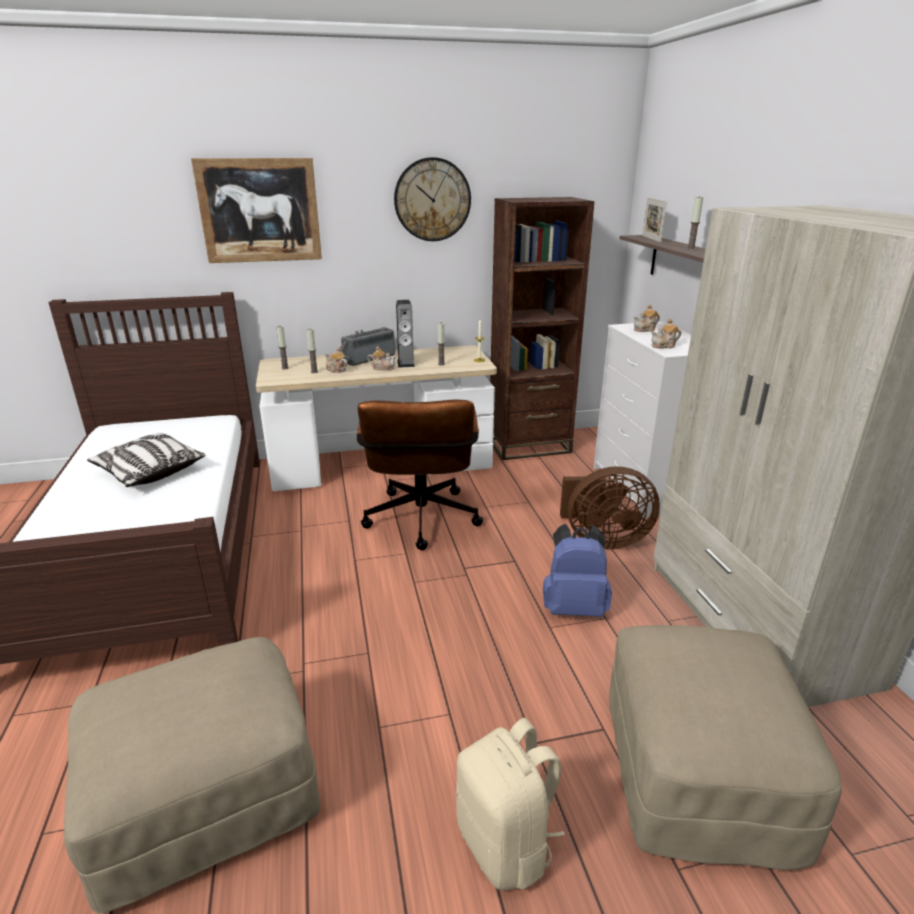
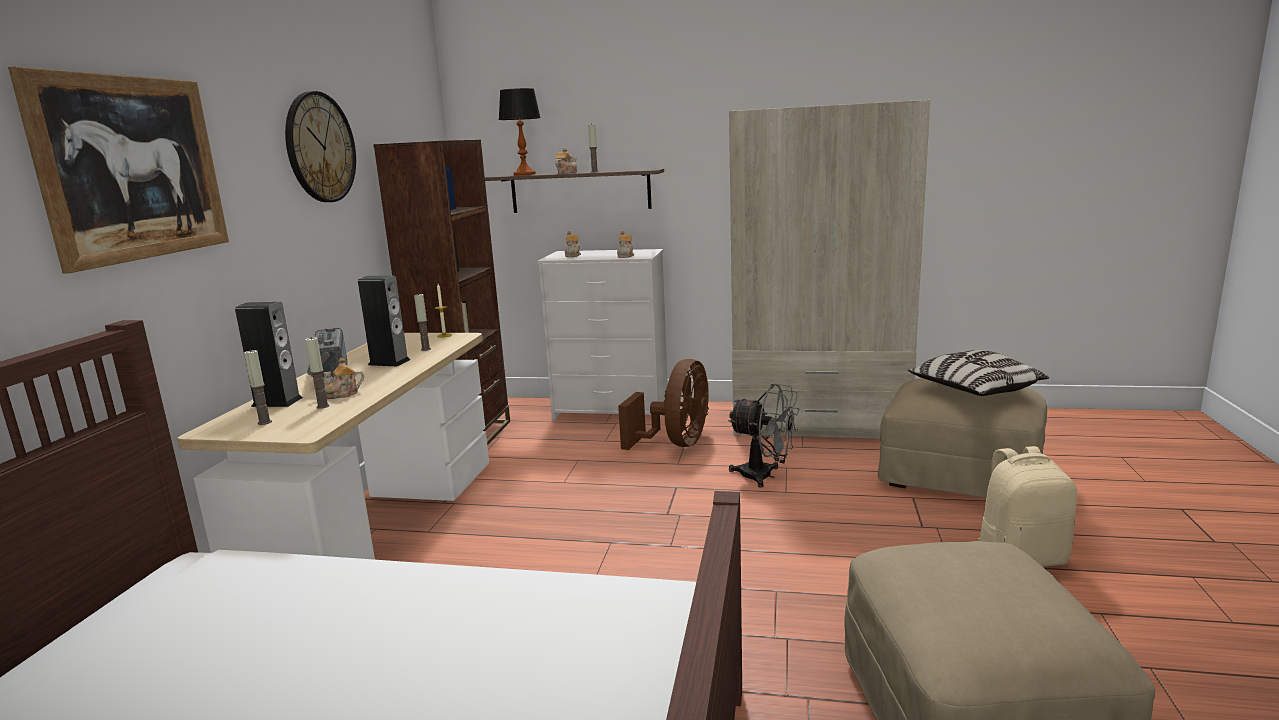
camera: 65 degrees left, 10 degrees down
(149, 472) = (343, 631): pillow -> pillow (974, 391)
(319, 361) = (277, 402): none -> speaker
(382, 368) = (384, 373): teapot -> teapot (566, 172)
(421, 523) = (558, 523): brown office chair -> none
(573, 607) = (764, 476): blue backpack -> grey fan
(651, 239) = (525, 174): picture frame -> table lamp

